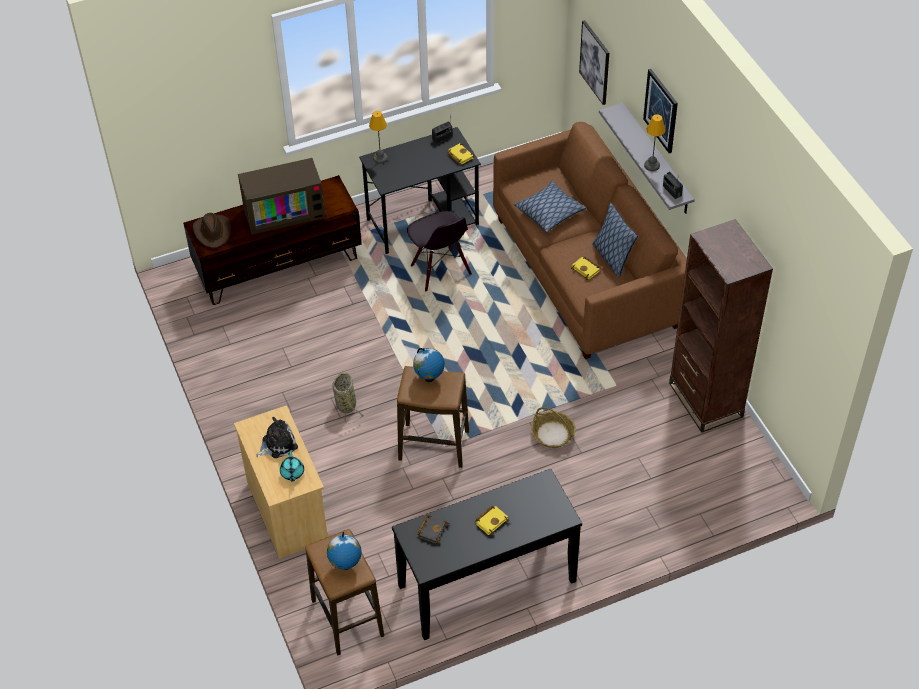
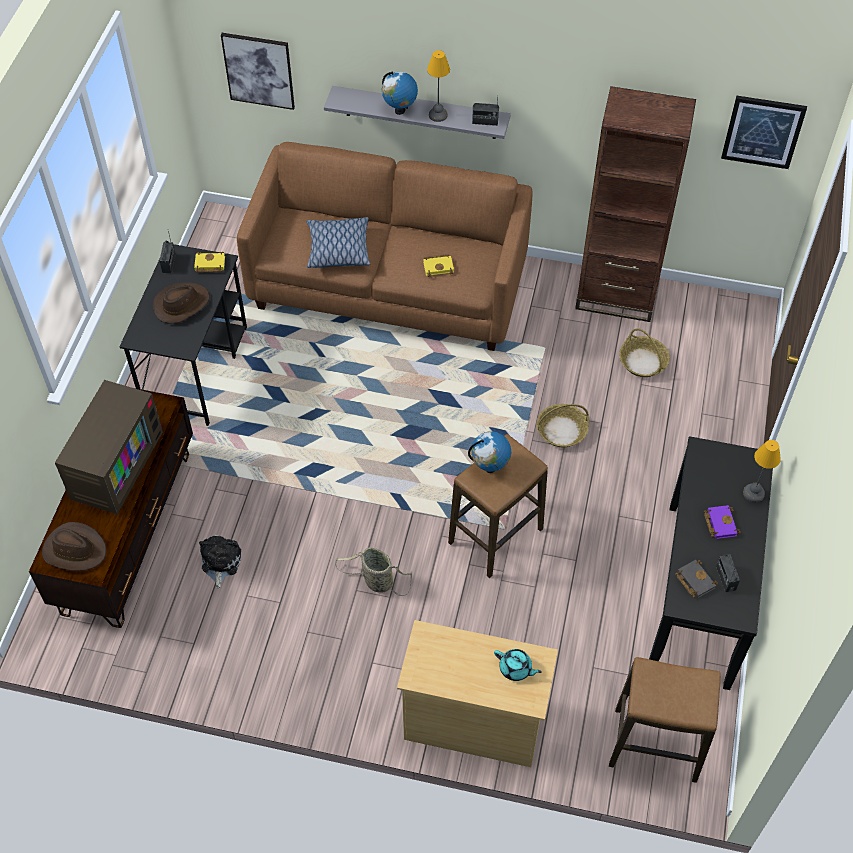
camera: 55 degrees left, 5 degrees up
(277, 444) = (463, 660): plush toy -> plush toy (220, 562)
(345, 565) = (683, 688): globe -> globe (400, 110)
(380, 158) = (142, 330): table lamp -> table lamp (753, 494)
(416, 163) = (181, 304): none -> brown hat
(440, 270) = (275, 394): black chair -> none
(449, 545) = (725, 578): none -> radio
(491, 520) = (719, 523): yellow book -> purple book
(612, 257) = (441, 240): pillow -> none
(659, 448) = (643, 362): none -> basket
(661, 110) = (418, 50): picture -> picture (763, 131)

